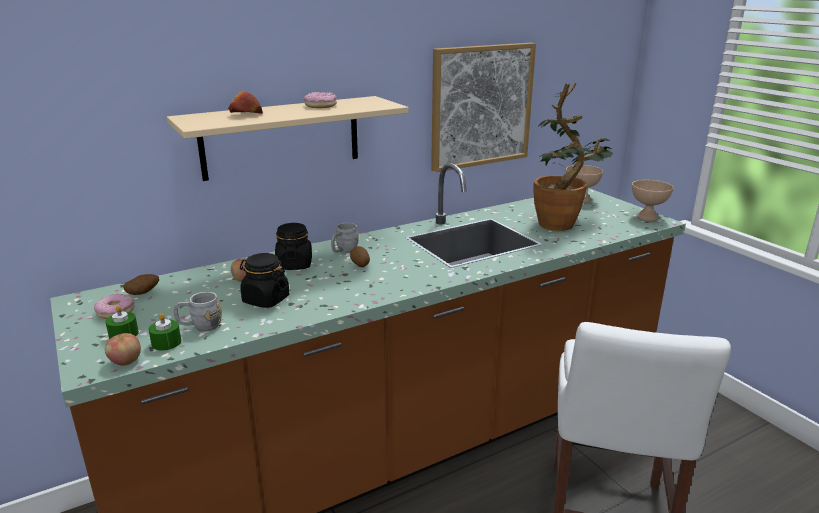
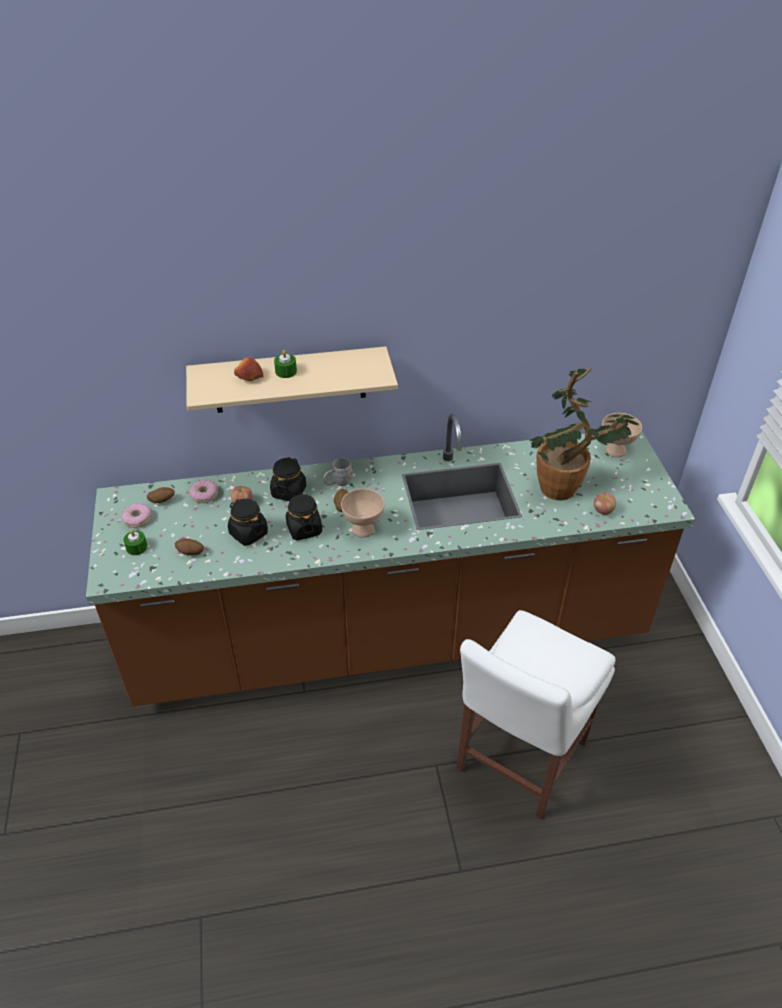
camera: 20 degrees right, 20 degrees up
(125, 361) = (131, 578): apple -> apple (603, 511)
(166, 342) = (162, 565): green candle -> green candle (286, 371)
(200, 326) = (190, 553): grey mug -> potato
(320, 106) = (321, 366): donut -> donut (204, 495)
(329, 286) = (304, 529): none -> black jar
(481, 106) = (509, 352): picture -> none
(648, 217) = (663, 499): beige bowl -> beige bowl (364, 530)

